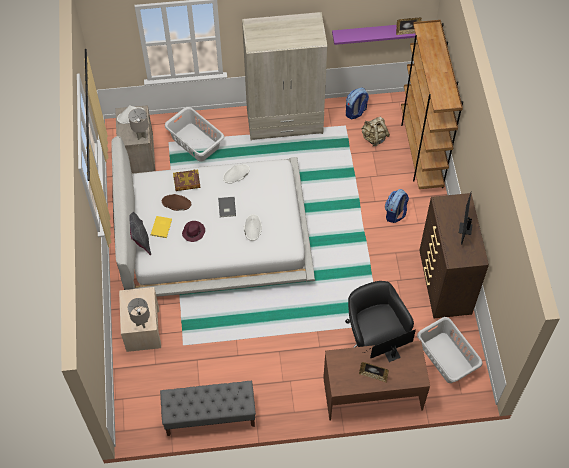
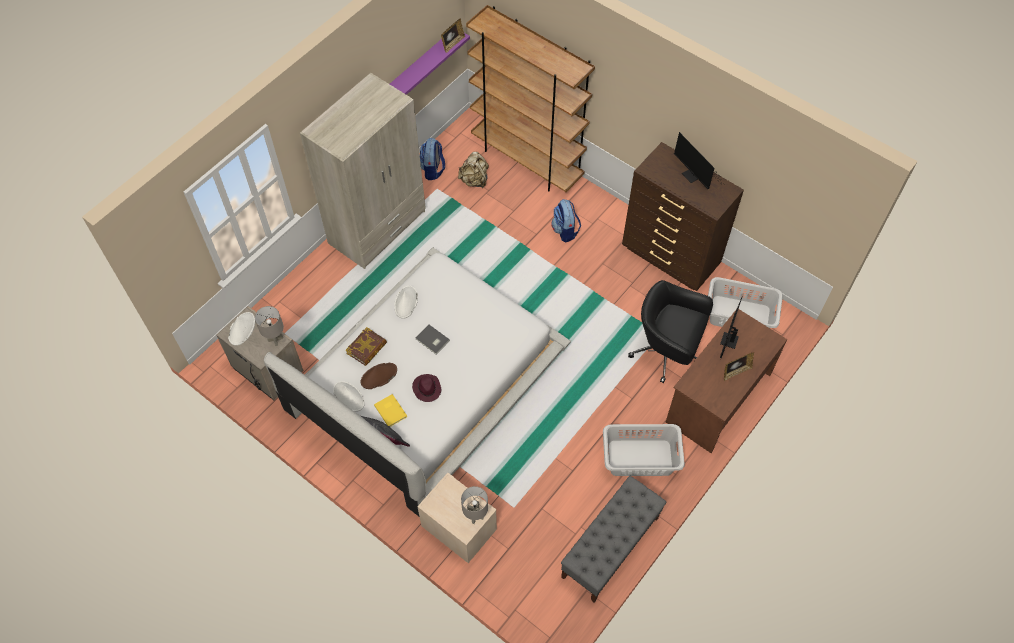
camera: 45 degrees left, 0 degrees up
(195, 142) = (312, 312): grey laundry basket -> grey laundry basket (639, 457)
(252, 227) = (477, 338): white hat -> white hat (348, 397)

